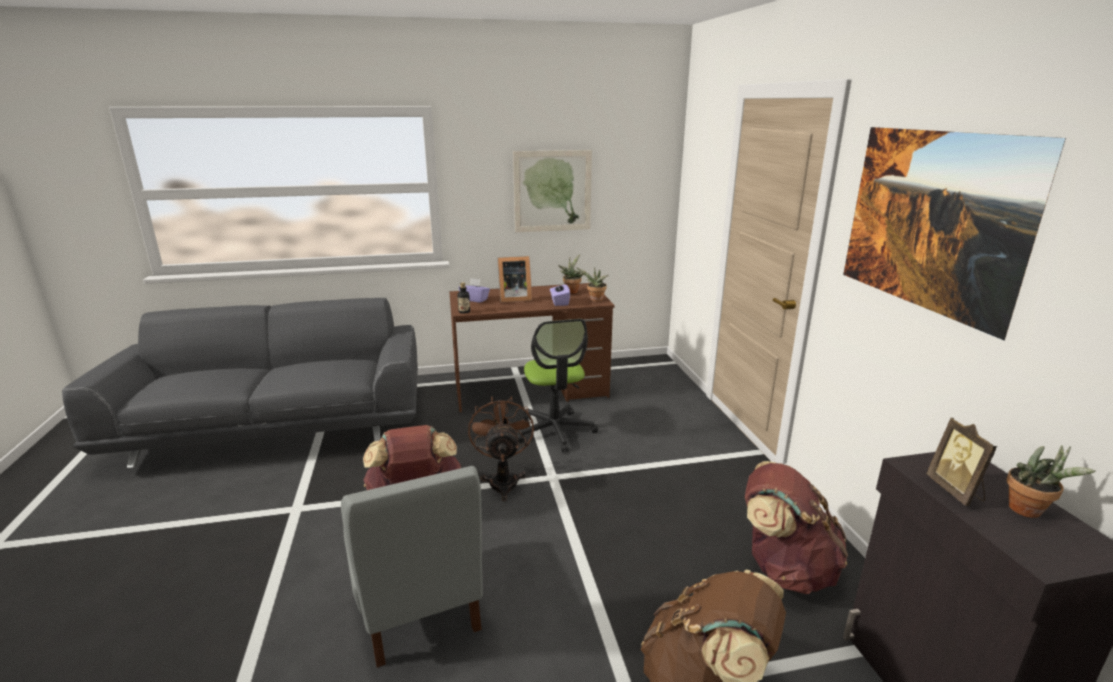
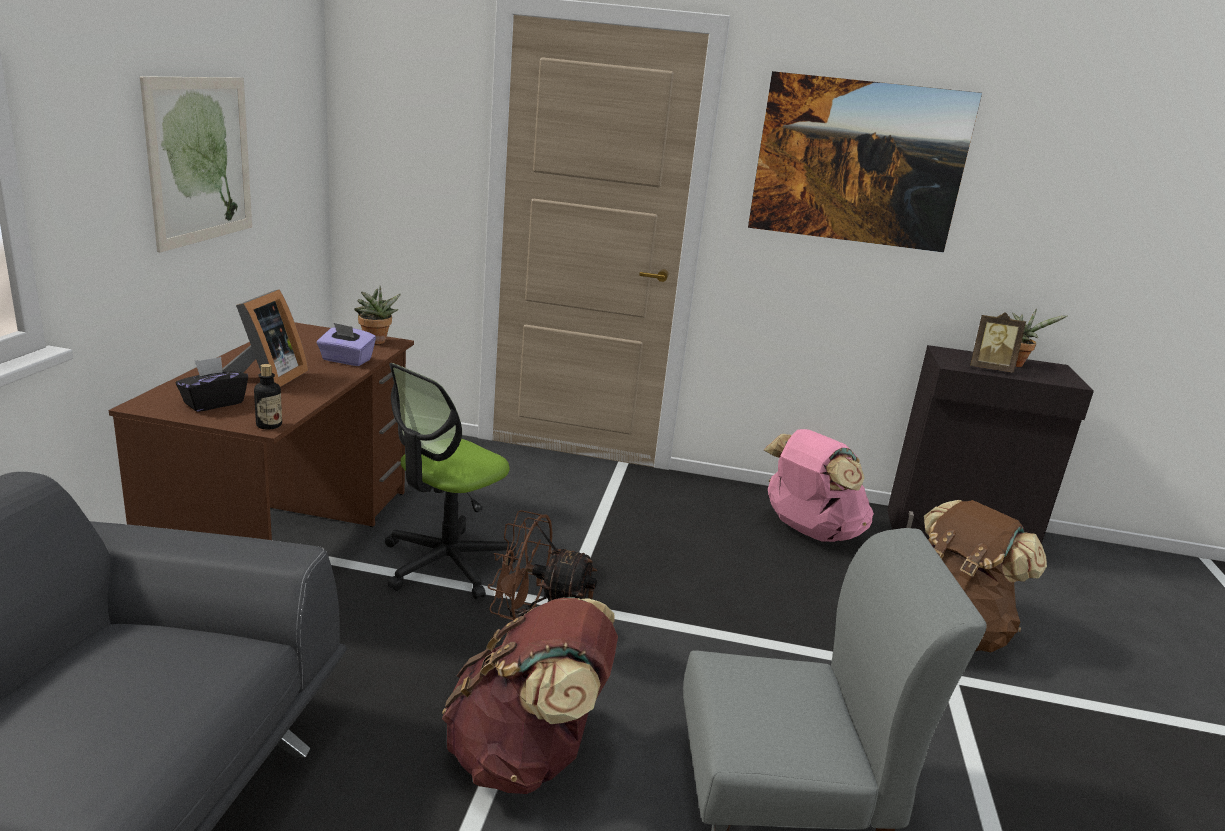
camera: 70 degrees left, 0 degrees up
(475, 299) = (213, 403): purple tissue box -> black tissue box
(555, 431) = (446, 564): office chair -> office chair turned 120 degrees clockwise
(571, 291) = (307, 341): potted plant -> none
(784, 568) = (809, 531): brown backpack -> pink backpack

